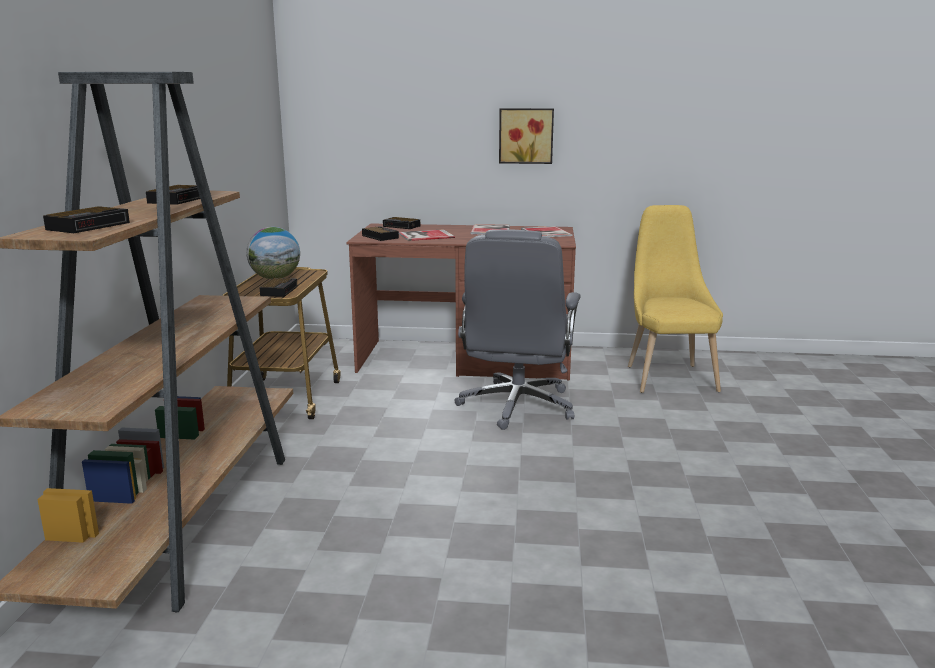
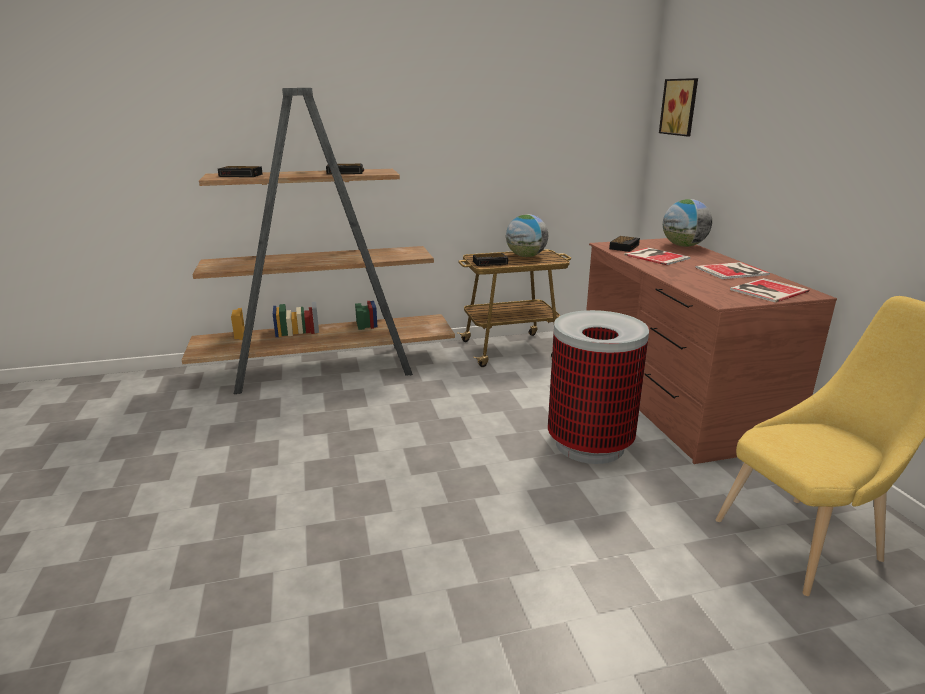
camera: 70 degrees right, 5 degrees up
(402, 226) = (683, 246): alarm clock -> globe
(517, 406) = (589, 444): grey office chair -> trash can
(526, 136) = (818, 165): picture -> picture (680, 107)

